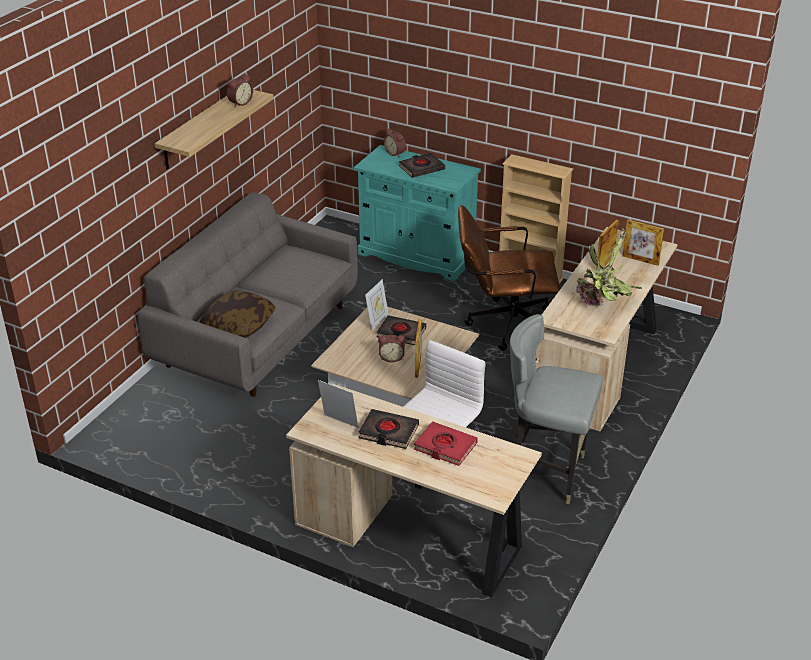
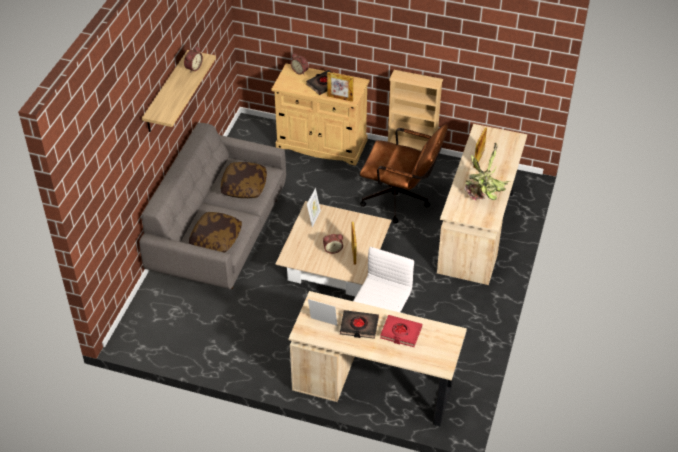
camera: 10 degrees left, 10 degrees up
(294, 274) = (244, 186): none -> pillow
(401, 333) = (334, 226): black book -> none
(416, 256) = (321, 144): turquoise cabinet -> beige cabinet
(503, 324) = (401, 200): brown office chair -> brown office chair turned 150 degrees counterclockwise
(546, 472) = (457, 324): grey chair -> none
(640, 260) = (503, 152): picture frame -> picture frame (340, 98)

